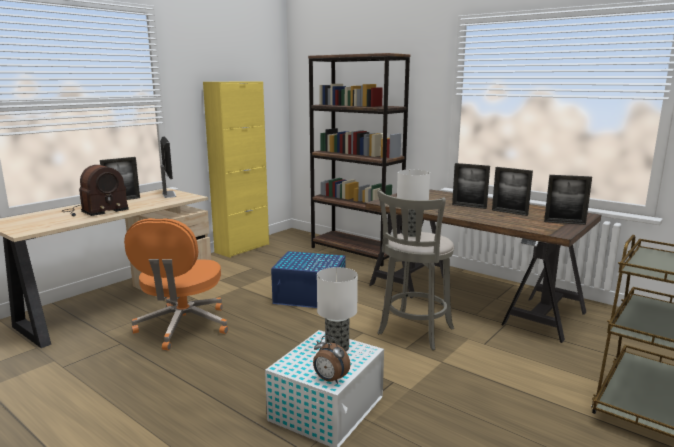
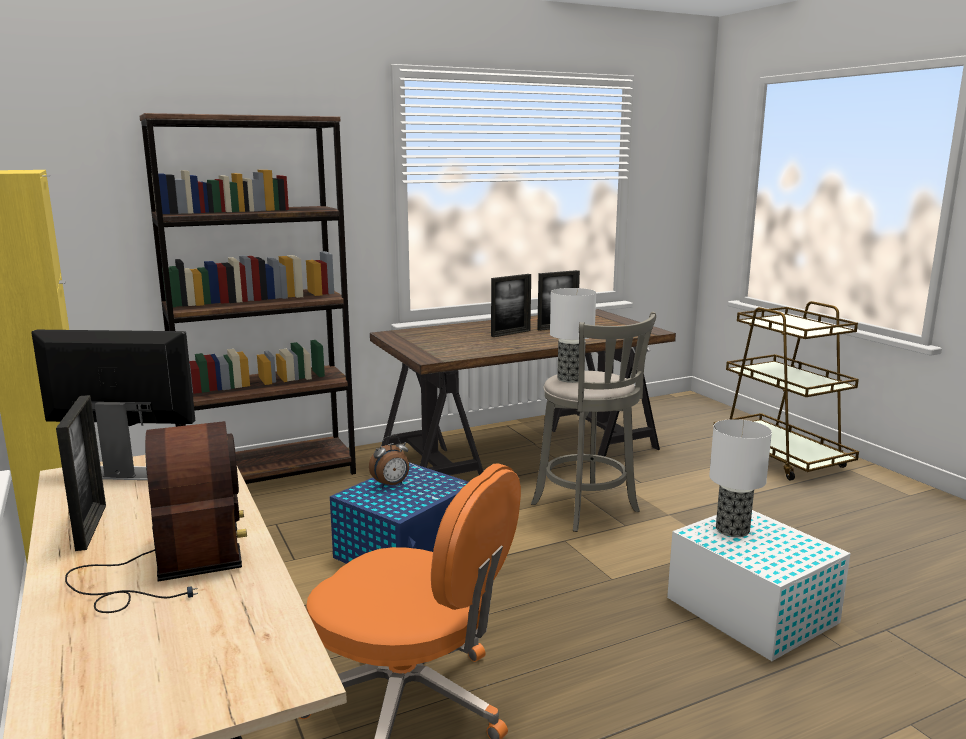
camera: 65 degrees left, 0 degrees up
(330, 380) = (815, 550): alarm clock -> alarm clock (391, 484)
(564, 222) = (617, 322): picture frame -> none

